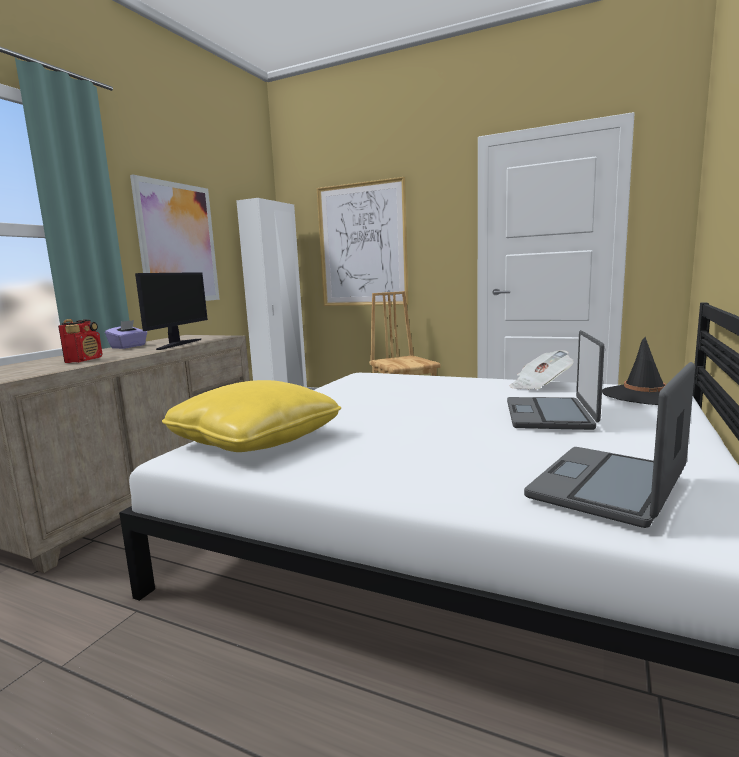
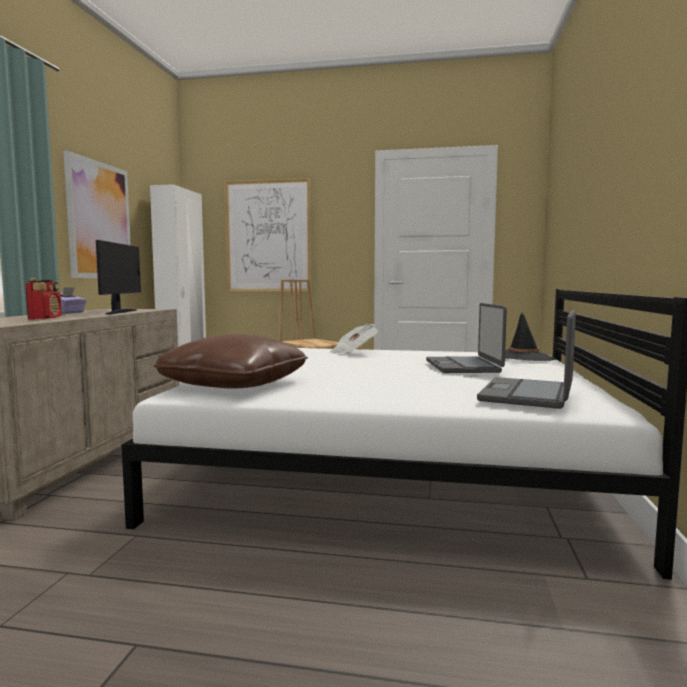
camera: 15 degrees left, 5 degrees down
(255, 440) = (234, 385): yellow pillow -> brown pillow
(539, 386) = (443, 353): newspaper -> newspaper (353, 352)

